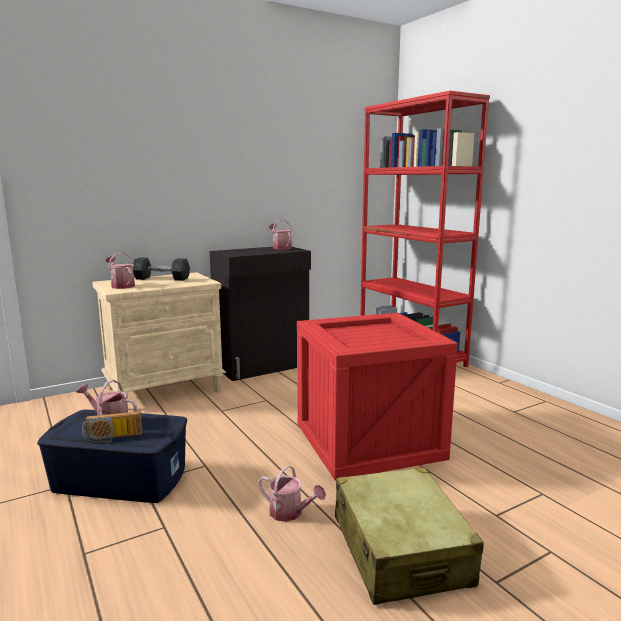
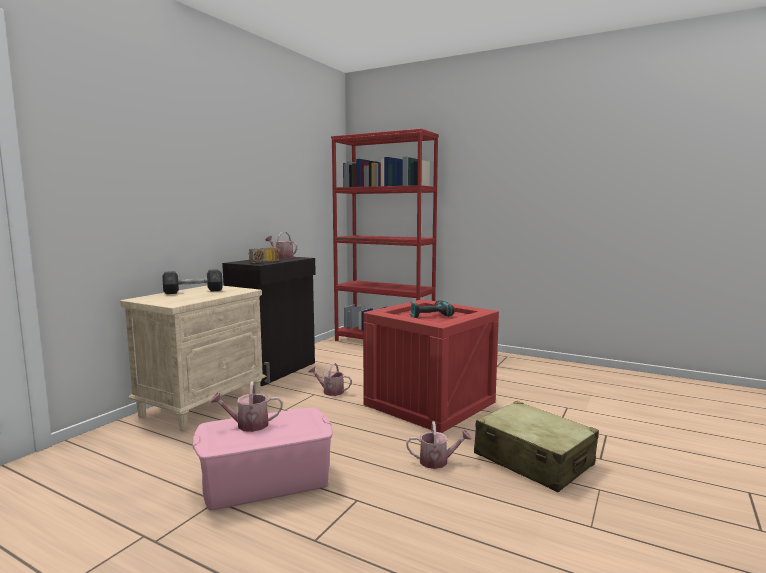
camera: 30 degrees left, 5 degrees down
(112, 438) = (275, 435): radio -> radio (265, 262)
(120, 479) = (265, 480): blue storage box -> pink storage box
(121, 285) = (167, 300): watering can -> watering can (330, 391)
(373, 334) = (430, 314): none -> power drill

